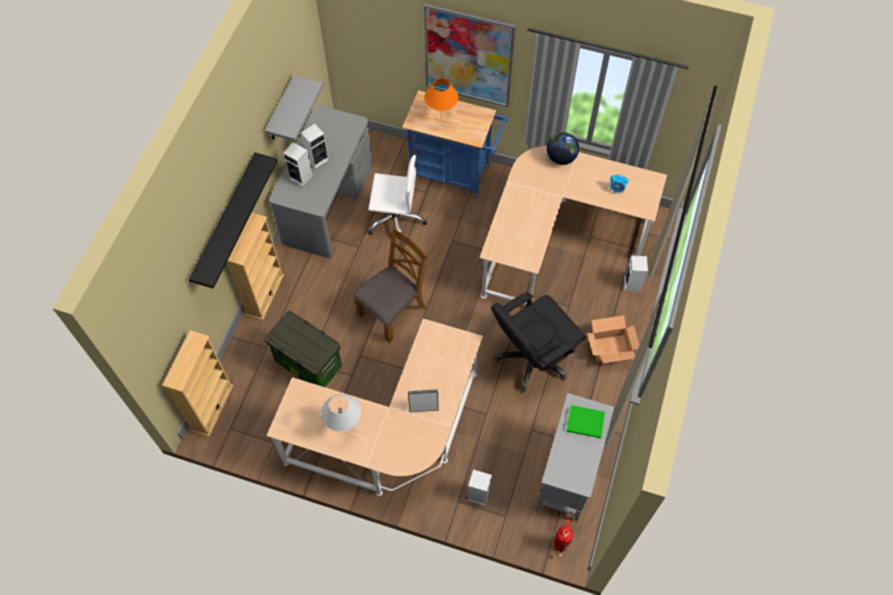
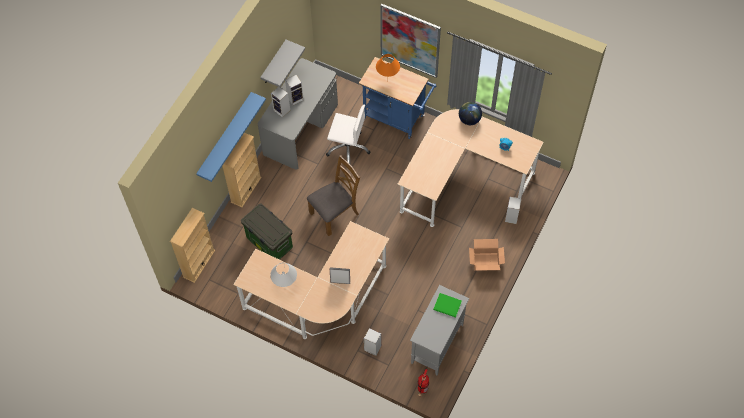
camera: 10 degrees right, 0 degrees up
(225, 221) = (225, 137): black shelf -> blue shelf
(532, 359) = (428, 261): black office chair -> none

